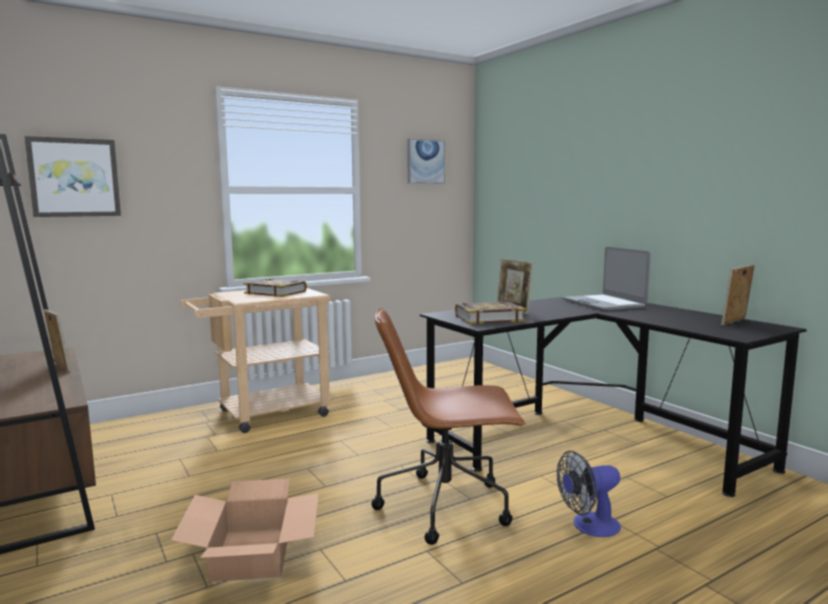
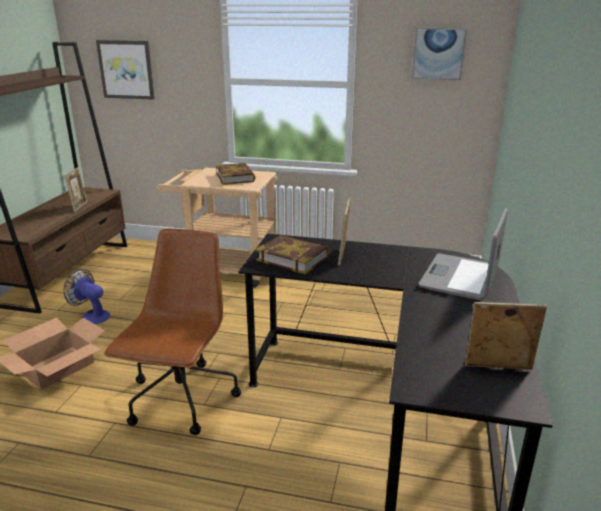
camera: 45 degrees right, 15 degrees up
(447, 505) = (182, 400): brown office chair -> brown office chair turned 60 degrees clockwise
(589, 526) = (221, 478): fan -> fan (91, 316)

